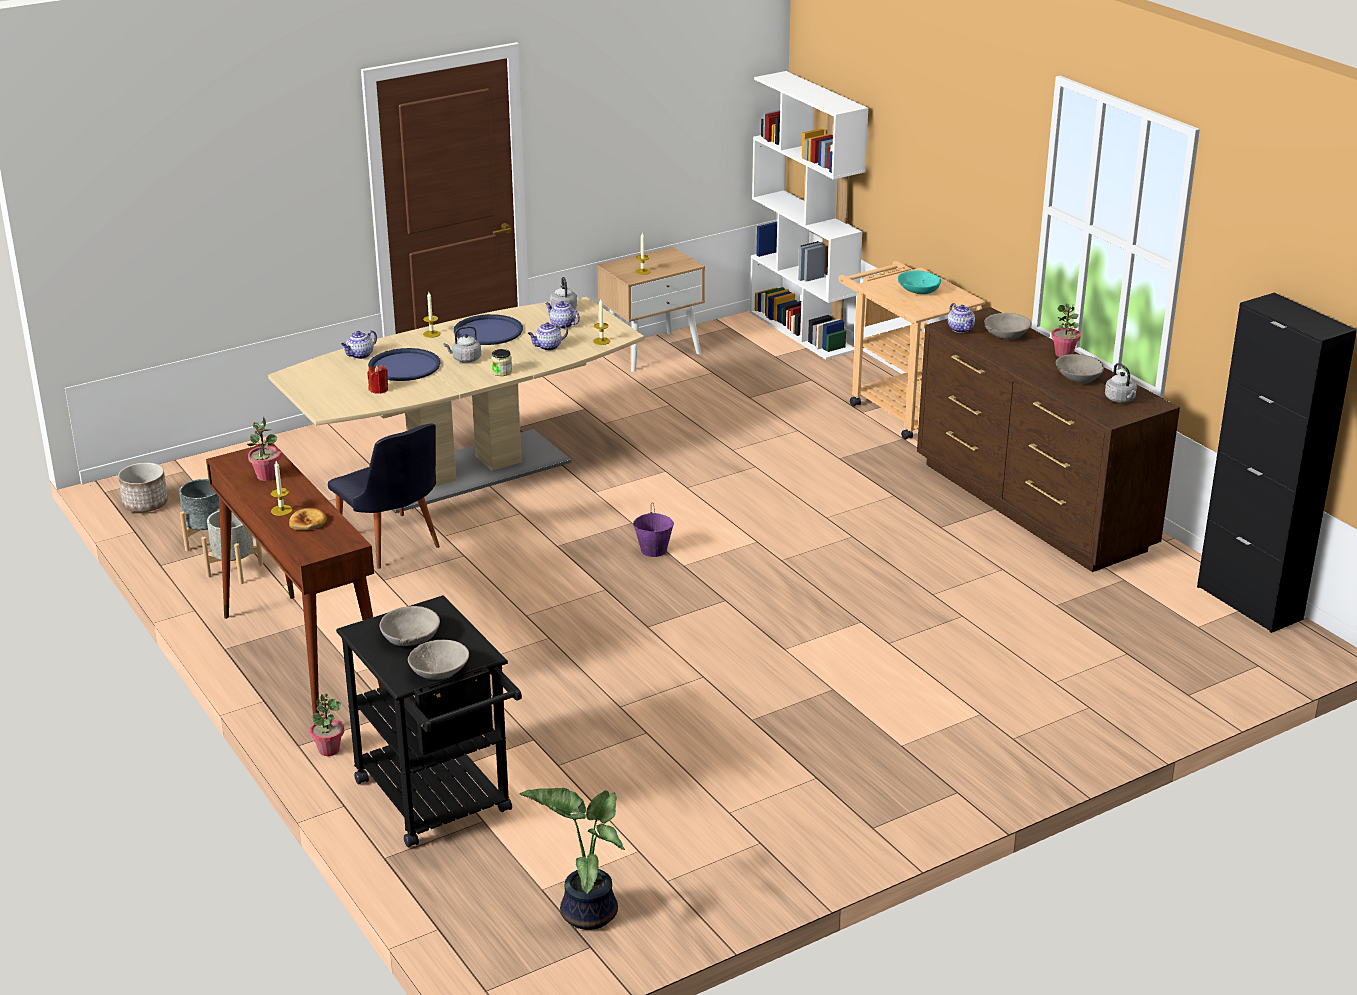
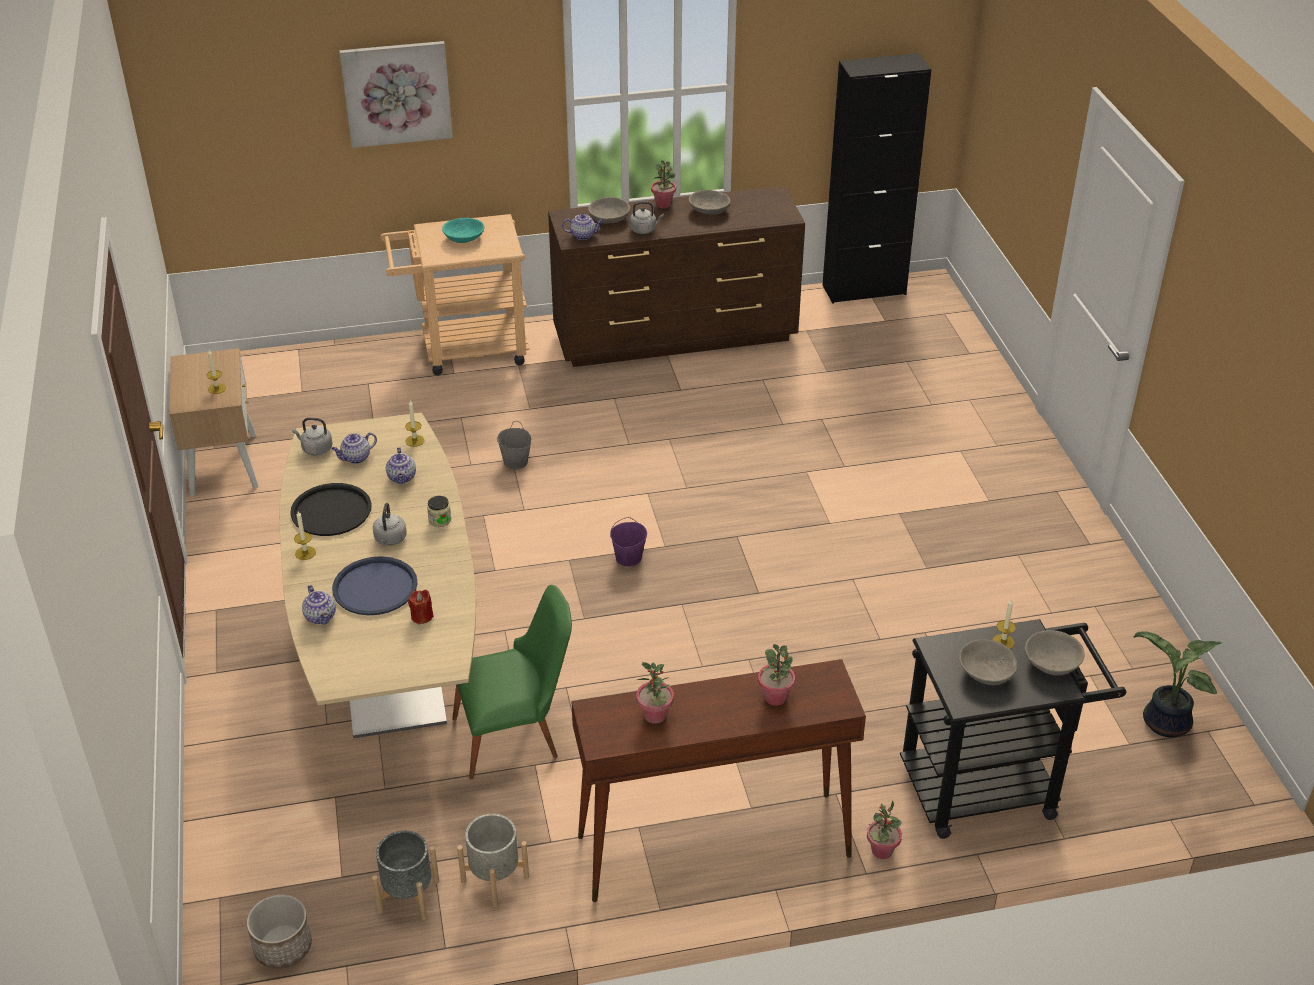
camera: 70 degrees left, 10 degrees up
(281, 510) = (740, 714): candle -> candle (1003, 642)
(308, 522) = (775, 697): bread -> potted plant
(393, 546) = (517, 737): black chair -> green chair
(488, 331) = (331, 511): blue tray -> black tray
(752, 469) = (516, 462): none -> grey bucket
(803, 331) = (264, 361): white bookcase -> none
(932, 129) = (396, 93): none -> picture
(1120, 400) = (758, 204): grey kettle -> grey kettle (644, 230)

